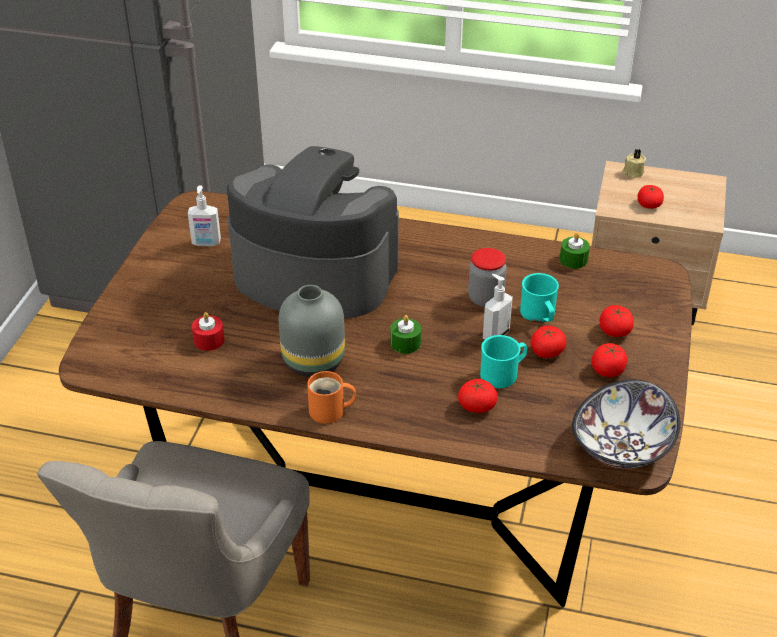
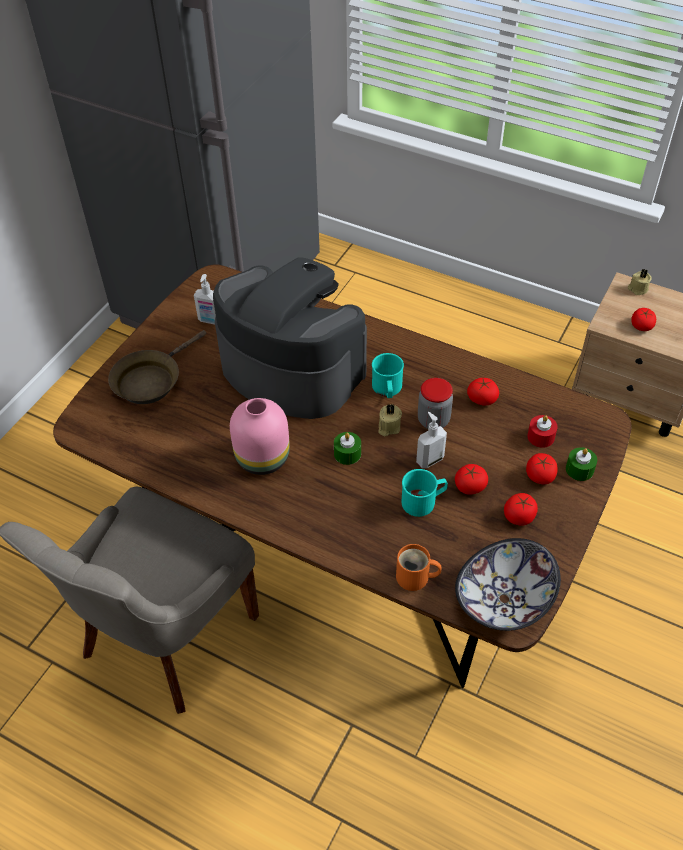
camera: 15 degrees right, 10 degrees up
(158, 309) = (150, 380): none -> brown frying pan
(209, 340) = (182, 419): red candle -> red candle (541, 436)
(315, 361) = (264, 458): grey vase -> pink vase
(330, 412) = (260, 511): orange mug -> orange mug (415, 578)
(440, 312) = (388, 427): none -> beige candle
(477, 406) = (388, 530): tomato -> tomato (482, 399)
(539, 316) = (476, 447): turquoise mug -> turquoise mug (387, 390)
(573, 260) = (527, 393): green candle -> green candle (579, 469)

